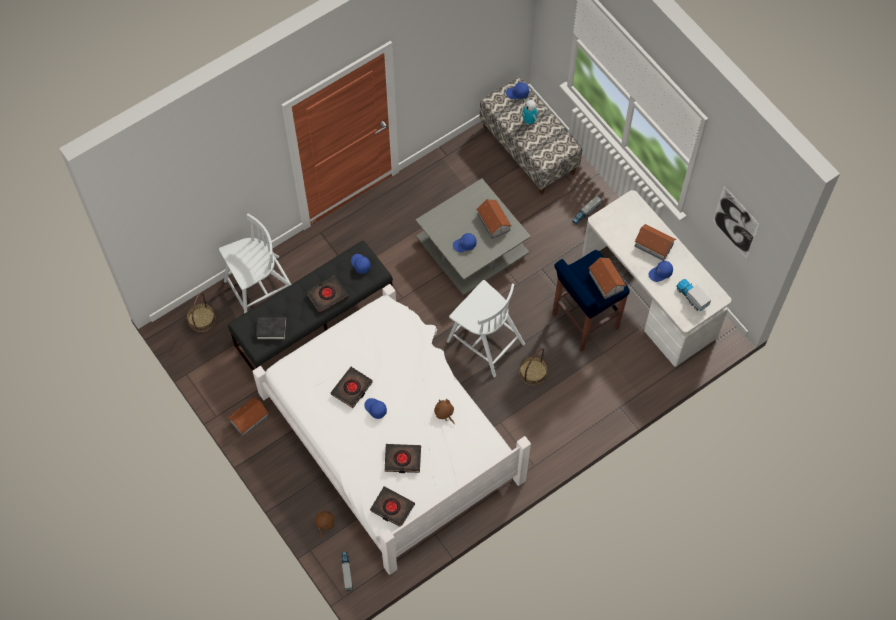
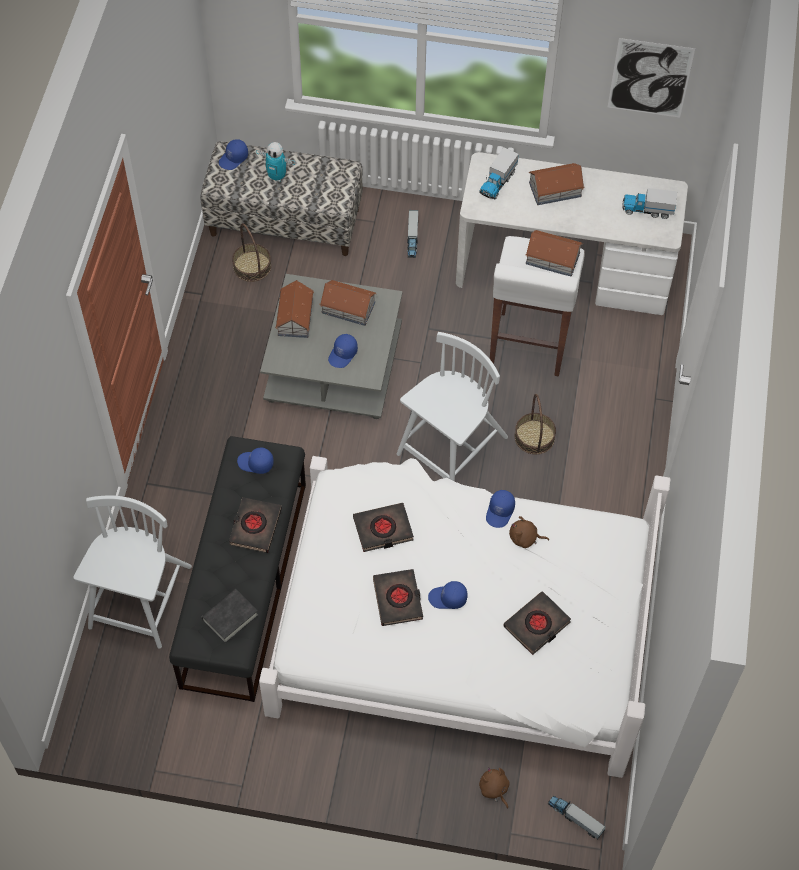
camera: 45 degrees left, 5 degrees down
(201, 319) = (106, 693): basket -> basket (252, 266)
(249, 419) = (285, 753): toy house -> toy house (295, 317)
(392, 508) = (583, 686): black book -> black book (383, 529)
(484, 341) = (451, 448): white chair -> white chair turned 45 degrees counterclockwise
(584, 321) = (528, 345): blue stool -> white stool
(627, 216) = (497, 182): none -> toy truck
(660, 273) = (592, 211): blue cap -> blue cap (500, 512)

